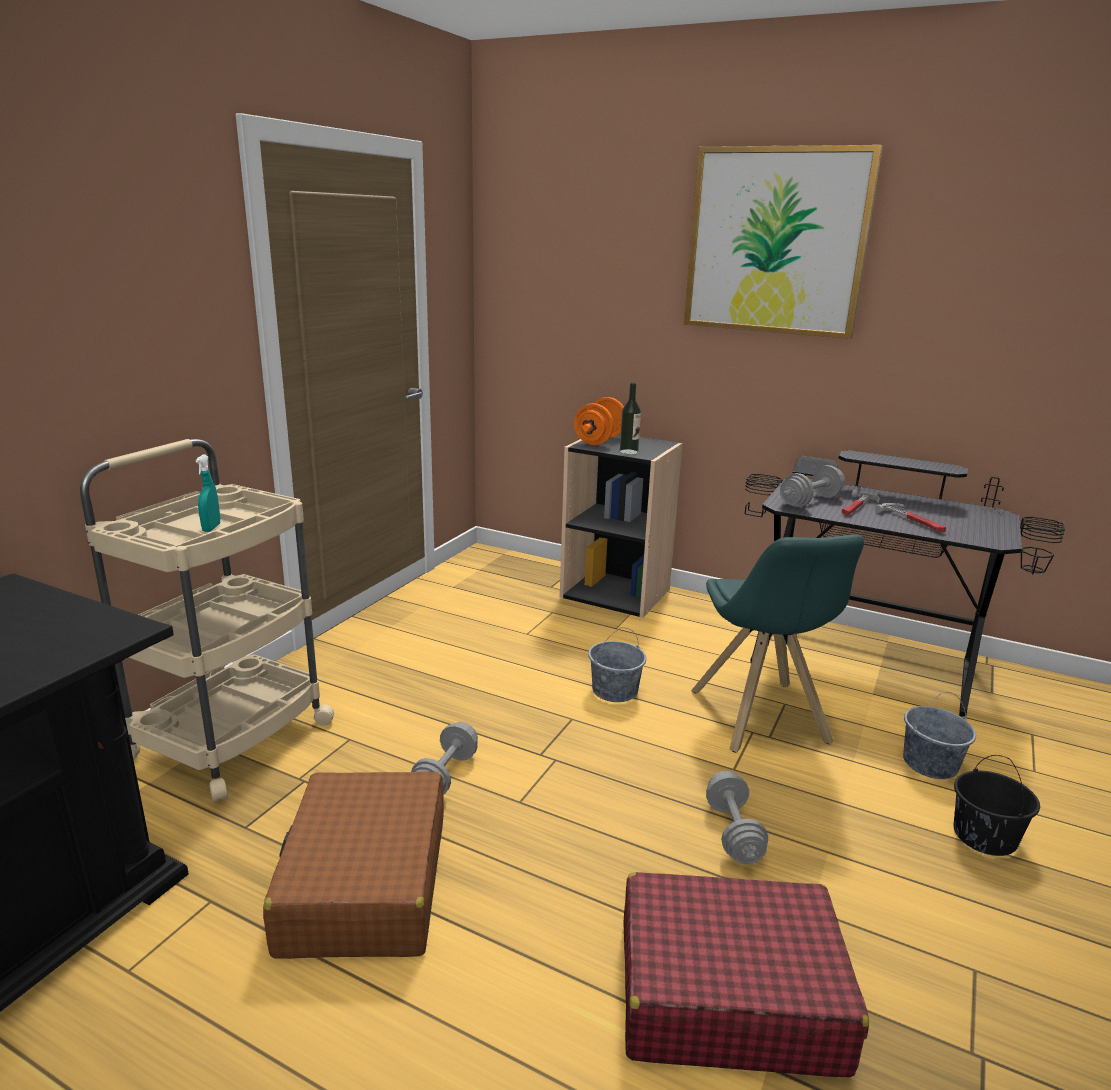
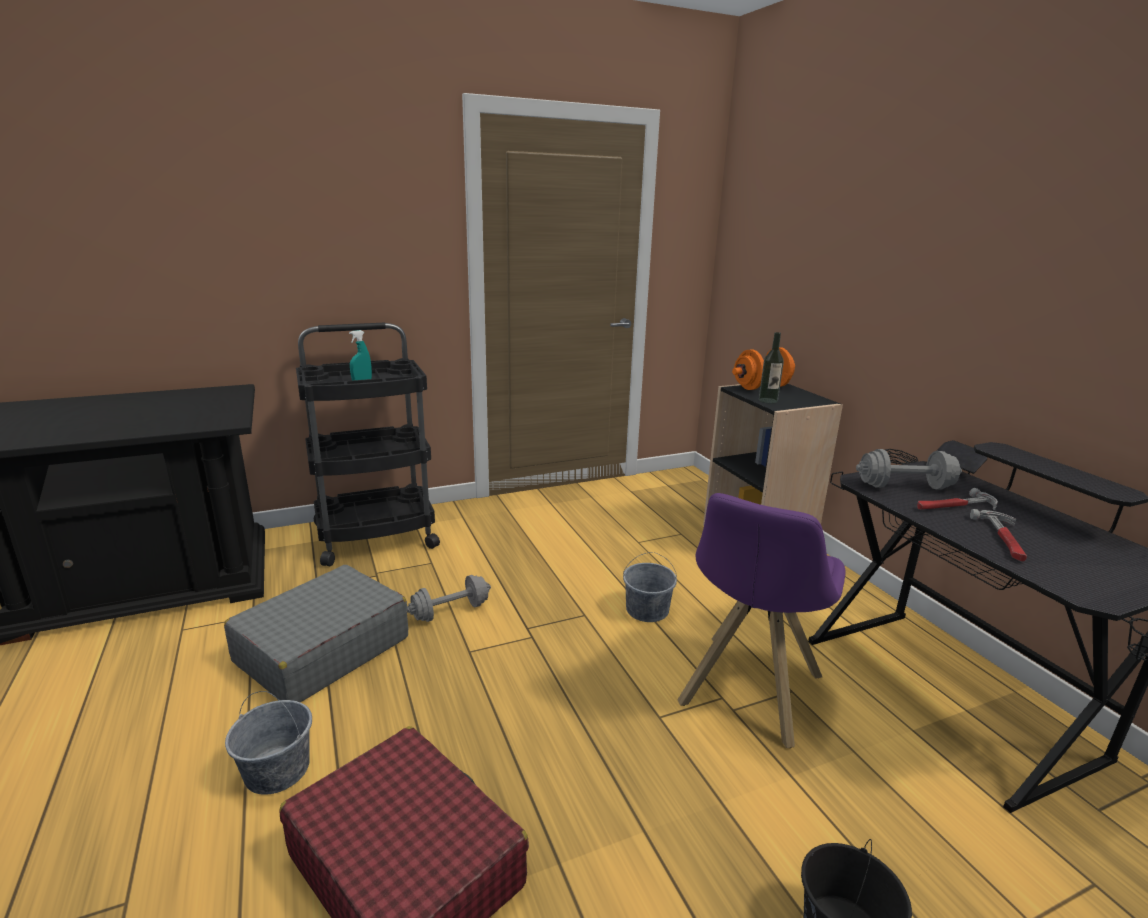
camera: 40 degrees right, 0 degrees up
(232, 740) = (375, 536): beige cart -> black cart
(364, 884) = (322, 650): brown suitcase -> grey suitcase
(733, 832) = (584, 763): grey dumbbell -> none
(760, 716) = (749, 689): turquoise chair -> purple chair
(776, 242) = (960, 189): picture -> none
(929, 764) = (881, 828): grey bucket -> grey bucket (276, 770)

